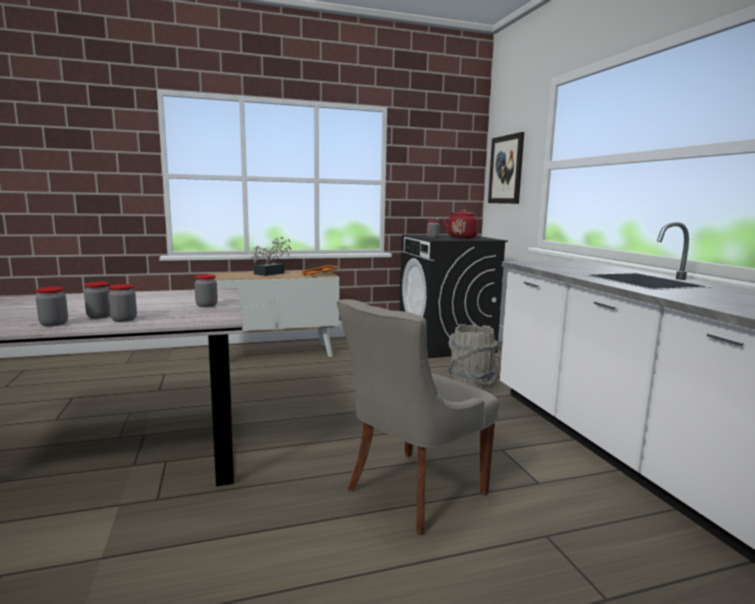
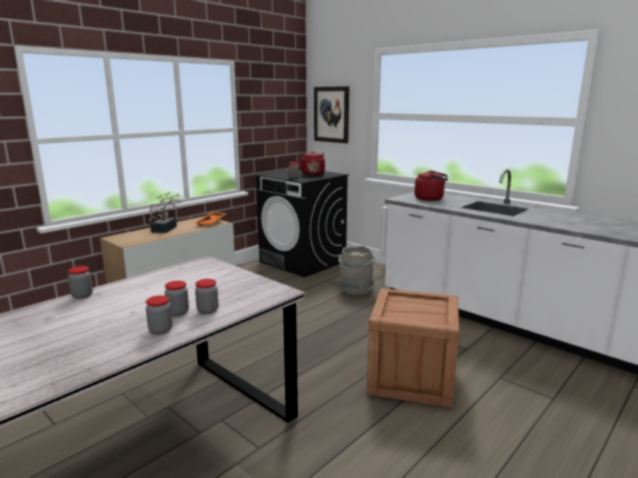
camera: 30 degrees left, 5 degrees up
(206, 305) = (234, 280): jar -> jar (82, 295)
(412, 491) = (411, 378): grey chair -> crate
(567, 266) = (431, 199): none -> red kettle

